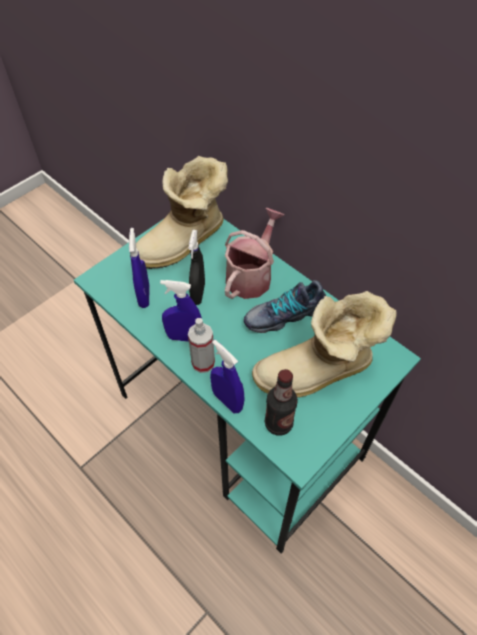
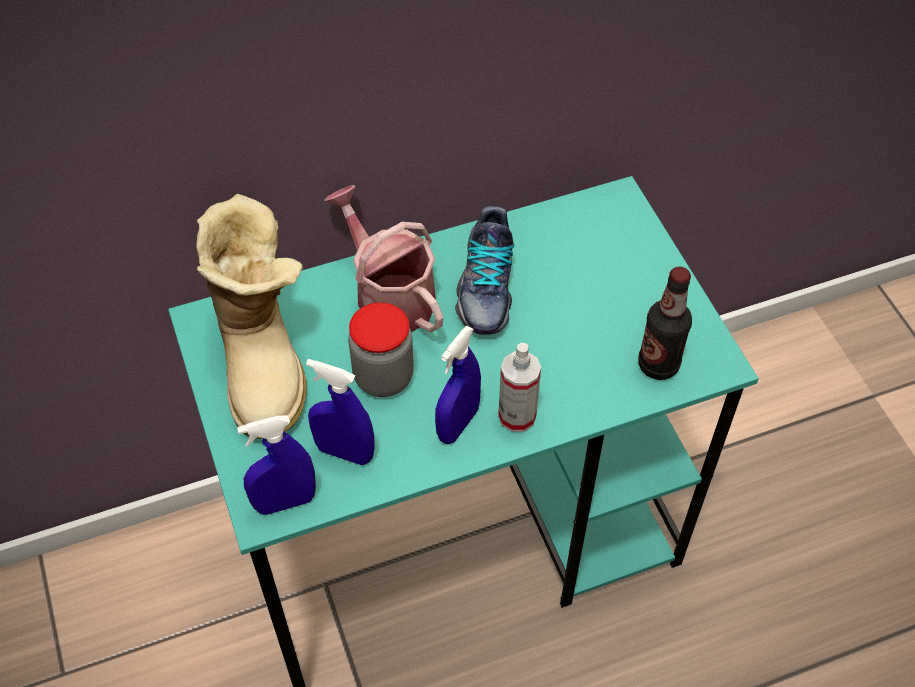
camera: 65 degrees left, 0 degrees up
(198, 293) = (383, 377): black spray bottle -> jar
(227, 401) = (596, 410): blue spray bottle -> blue spray bottle (285, 502)
(318, 373) = (602, 290): boot -> none

